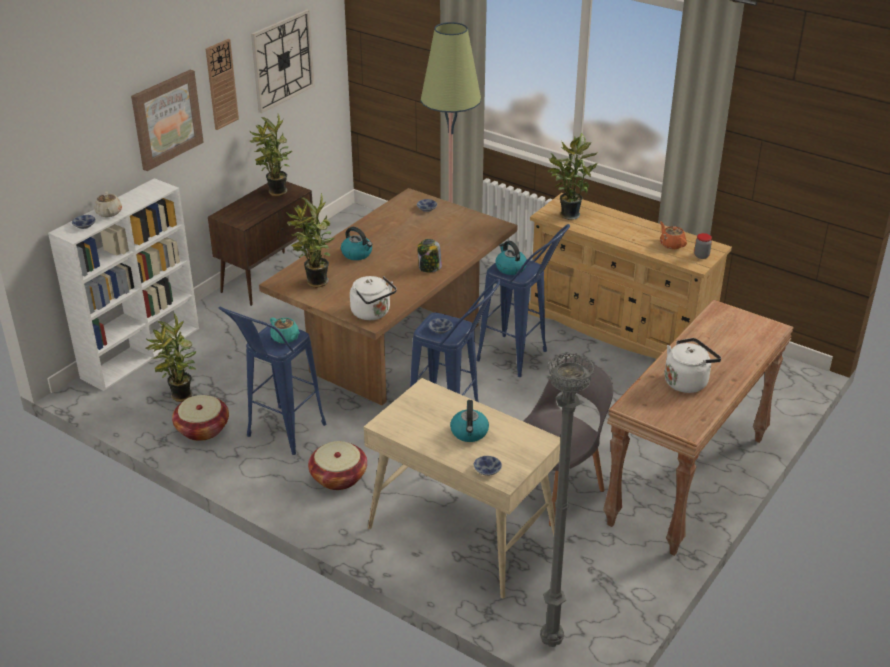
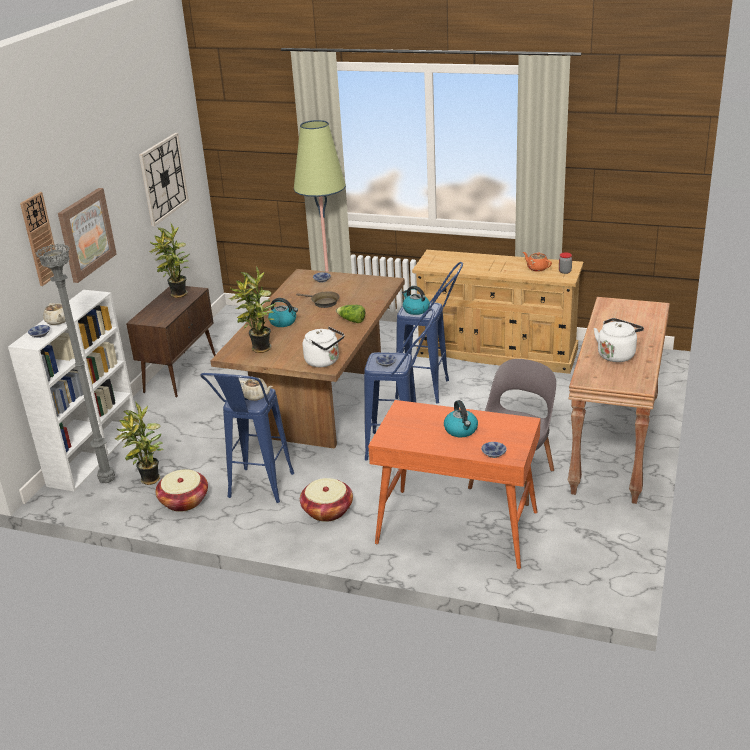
camera: 15 degrees left, 5 degrees down
(221, 84) = (122, 201): wall clock -> wall clock (40, 239)
(285, 338) = (256, 396): turquoise teapot -> beige teapot
(412, 238) = (323, 302): none -> brown frying pan
(429, 268) = (351, 320): jar -> lettuce
(461, 533) = (456, 528): beige desk -> orange desk
(549, 641) = (576, 591): grey floor lamp -> grey floor lamp (106, 481)
(568, 214) = (442, 263): potted plant -> none

